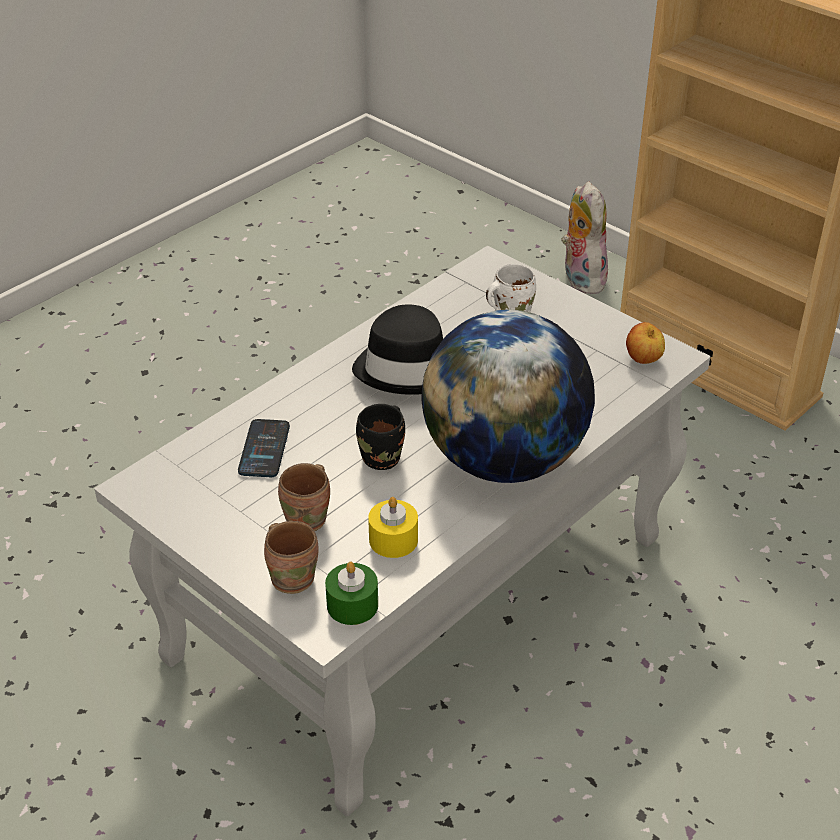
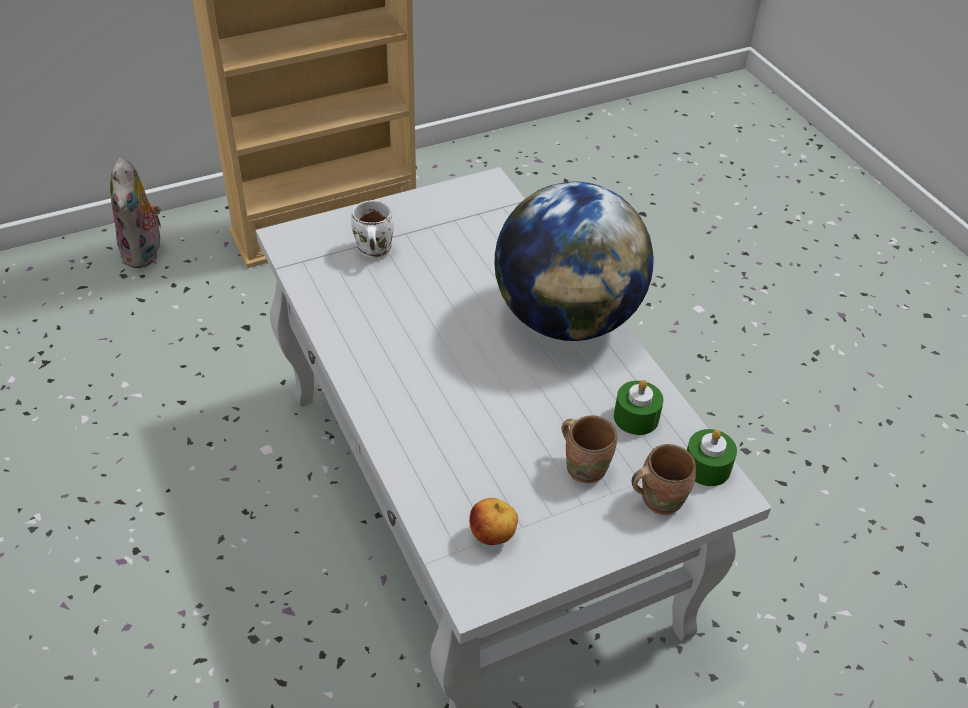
camera: 70 degrees left, 5 degrees up
(264, 449) = (470, 474): phone -> none
(384, 458) = (526, 391): black mug -> none
(393, 540) = (636, 417): yellow candle -> green candle
(408, 368) = (408, 337): black hat -> none
(580, 278) = (145, 253): plush toy -> plush toy turned 105 degrees counterclockwise
(643, 360) = (485, 201): apple -> apple (493, 536)

